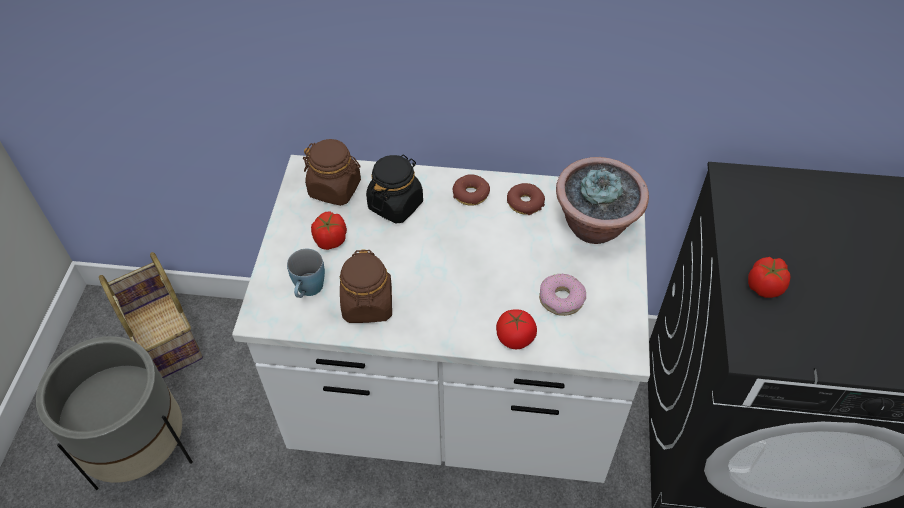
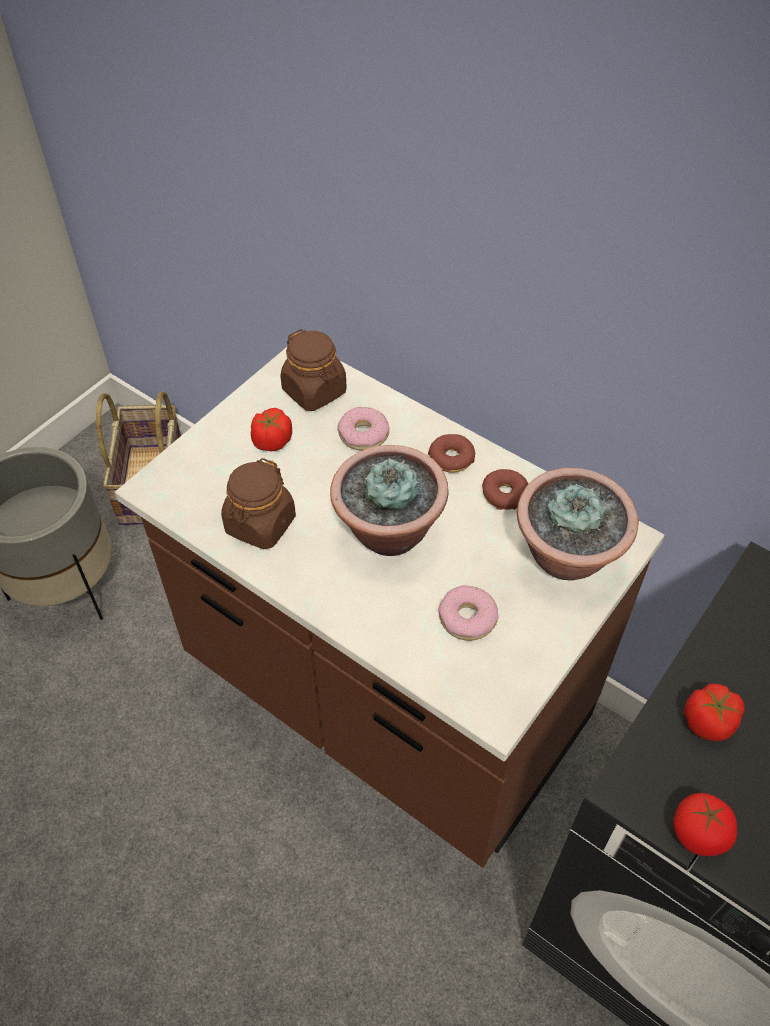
camera: 30 degrees right, 0 degrees up
(308, 291) = (213, 483): blue mug -> none
(395, 204) = (363, 434): black jar -> donut
(453, 404) = (385, 695): white counter -> brown counter
(465, 265) = (388, 532): none -> potted plant
(515, 338) = (385, 635): tomato -> tomato (699, 833)

